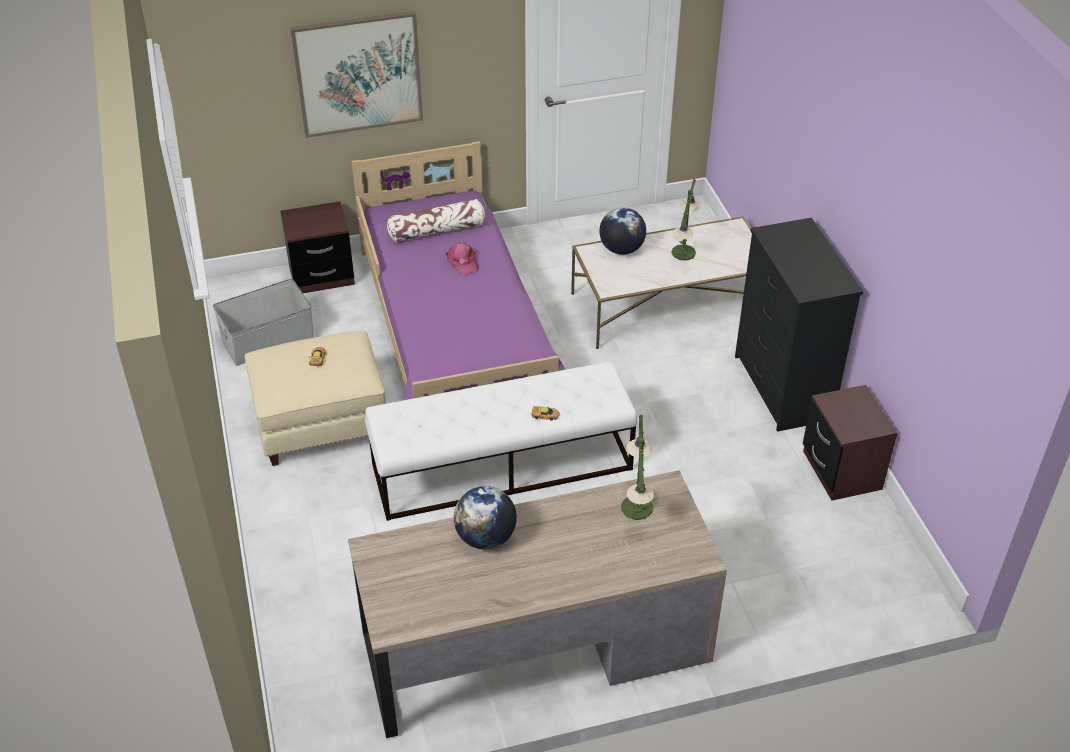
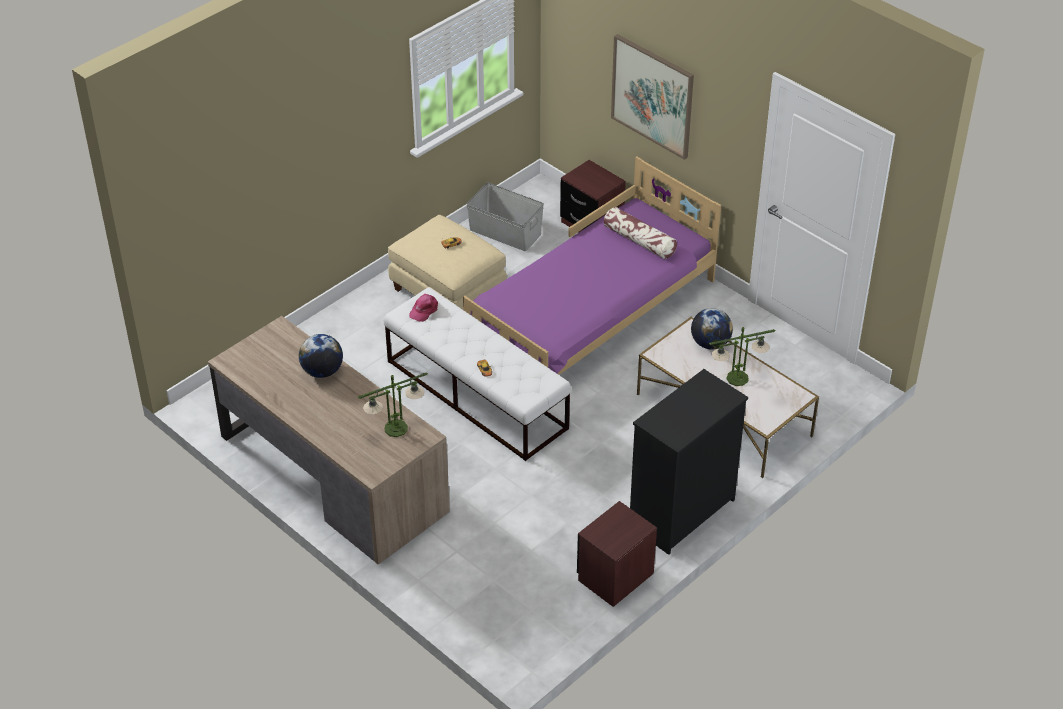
camera: 60 degrees right, 0 degrees up
(462, 262) = (615, 268): pink cap -> pink cap (424, 310)

